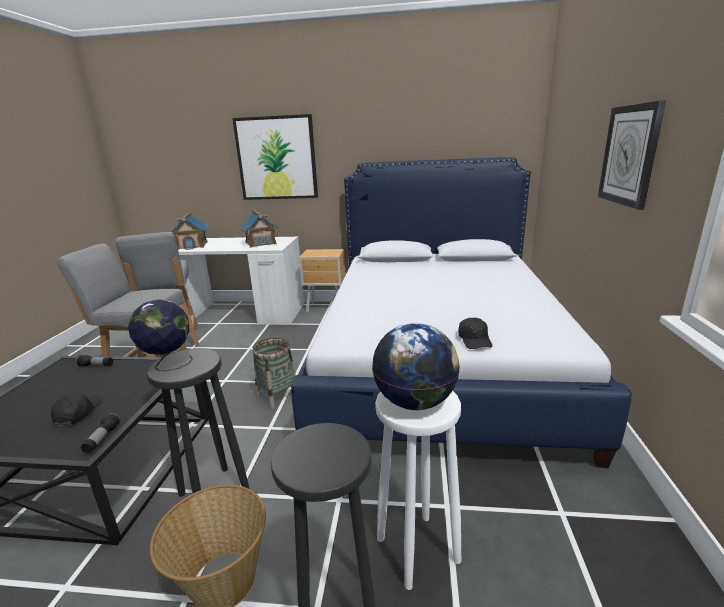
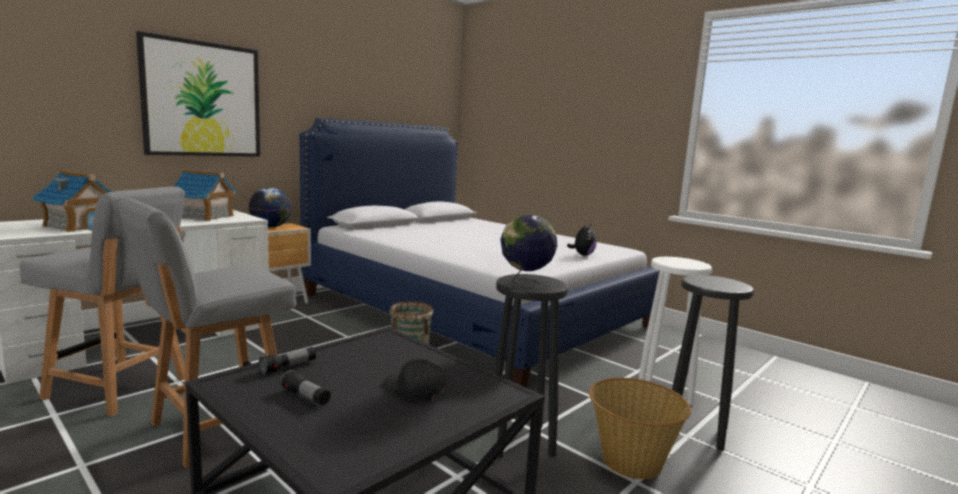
camera: 55 degrees left, 10 degrees down
(102, 439) = (500, 384): flashlight -> flashlight (306, 397)
(415, 402) = (683, 262): globe -> globe (271, 227)
(474, 339) = (582, 255): black cap -> plush toy
(630, 155) = (601, 126): wall clock -> none

